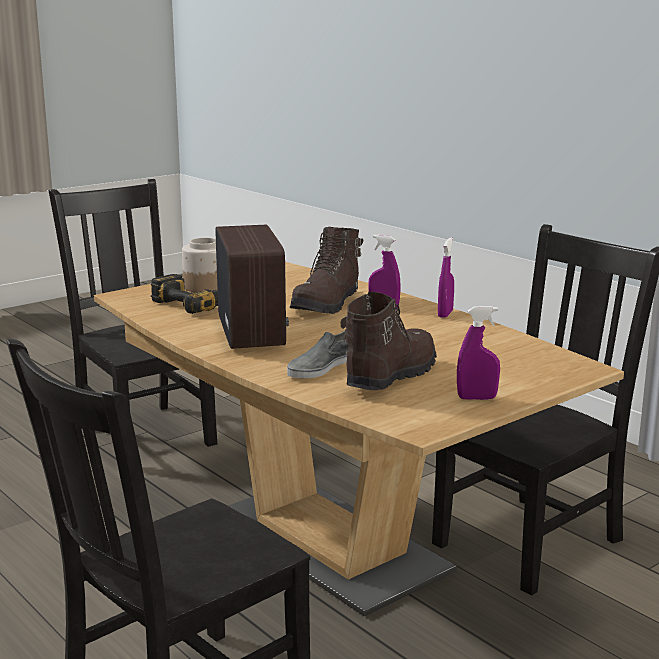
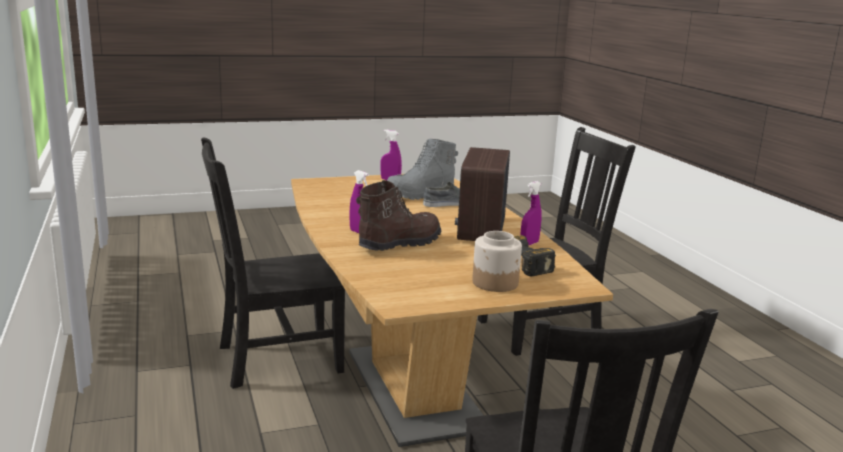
camera: 160 degrees left, 0 degrees up
(389, 377) = (420, 194): brown boot -> grey boot
(445, 314) = (322, 221): purple spray bottle -> purple spray bottle (529, 244)

